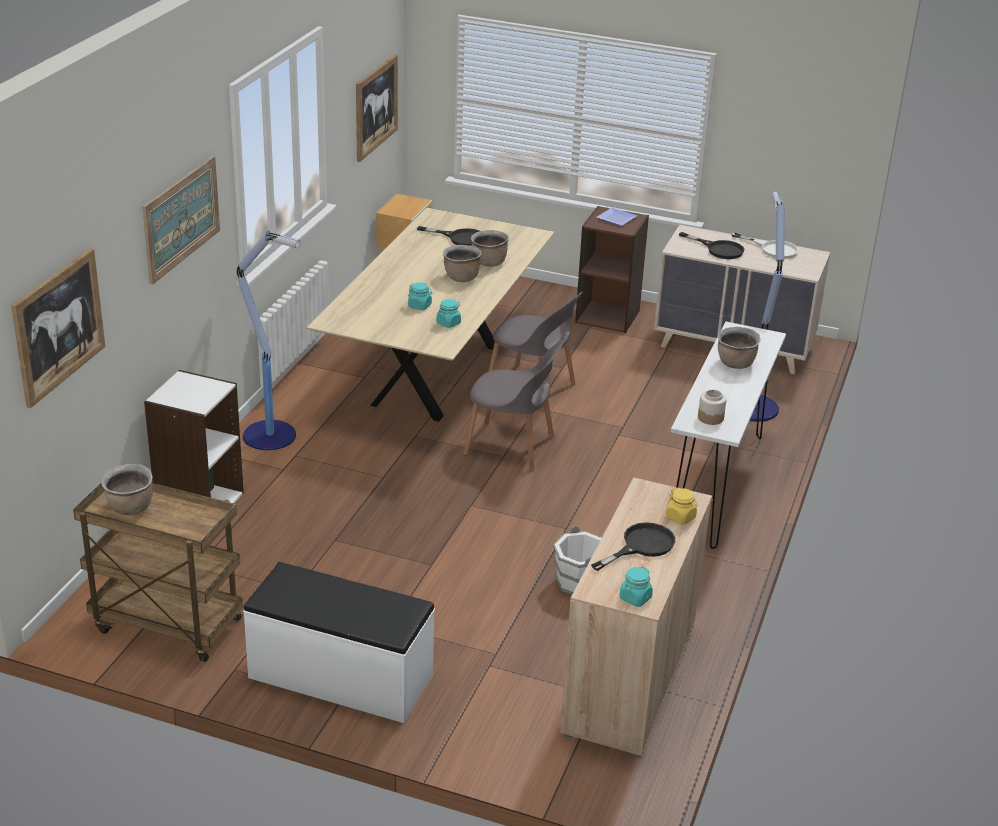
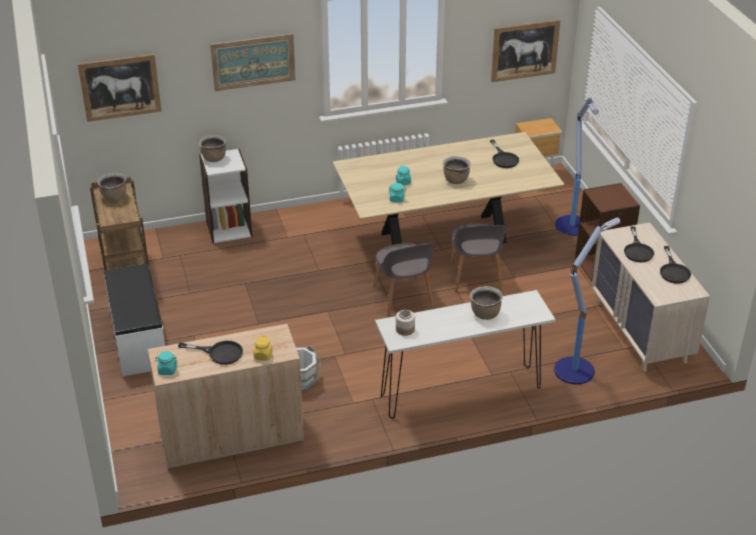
camera: 55 degrees right, 5 degrees up
(271, 436) = (312, 218): floor lamp -> floor lamp (572, 226)
(489, 263) = (488, 180): brown cooking pot -> brown cooking pot (213, 158)
(616, 219) = (613, 197): plate -> none
(773, 249) = (673, 271): white frying pan -> black frying pan

